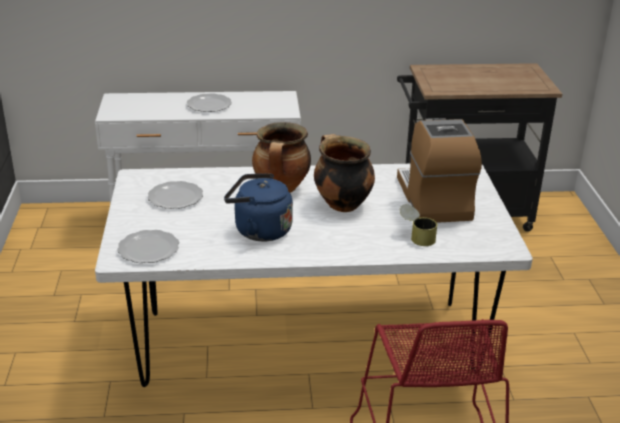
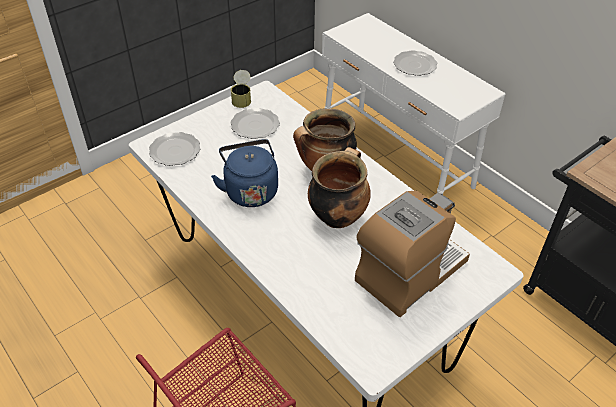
camera: 55 degrees right, 15 degrees up
(416, 236) = (331, 289): can -> can (242, 98)

